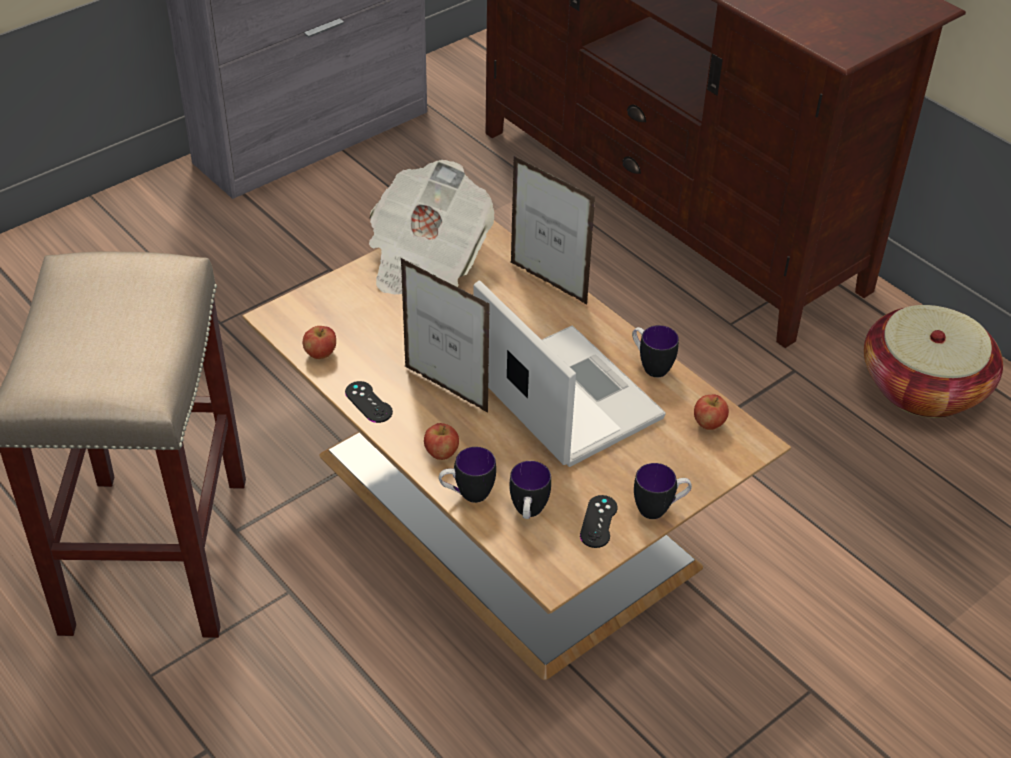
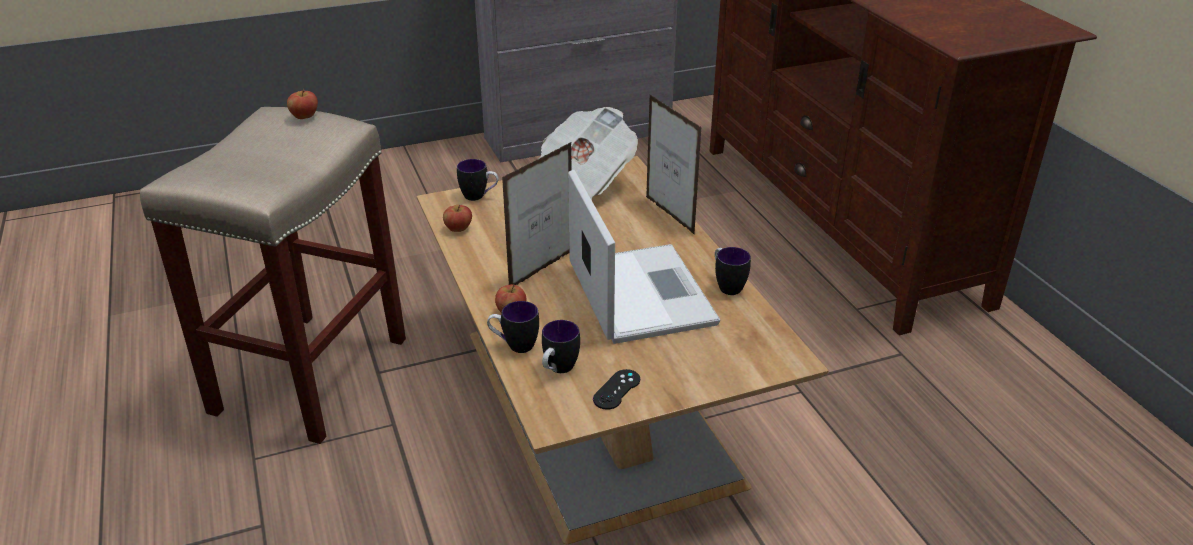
camera: 20 degrees right, 10 degrees down
(368, 402) = (475, 267): black game controller -> none
(445, 389) = (542, 269): picture frame -> picture frame turned 75 degrees clockwise
(659, 509) = (678, 392): mug -> mug (479, 197)
(708, 423) = (758, 337): apple -> apple (304, 117)
(923, 387) = (1022, 390): basket -> none

